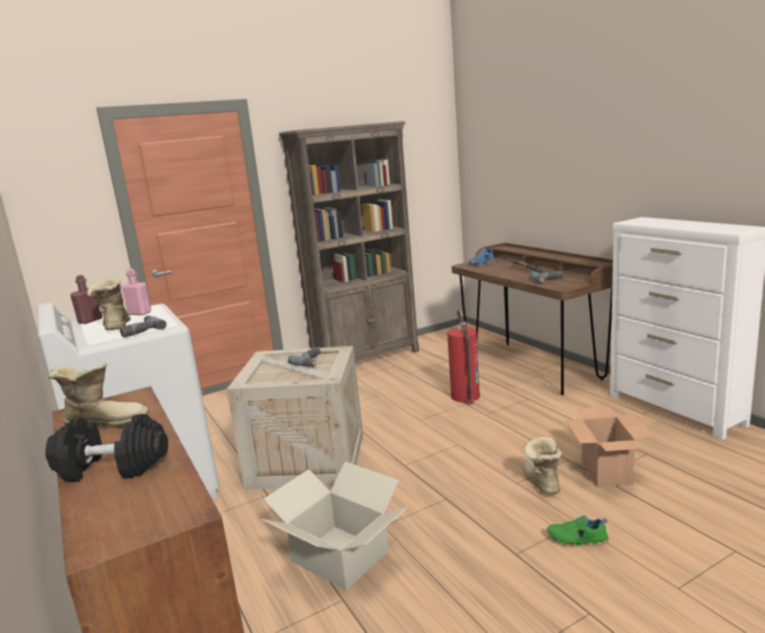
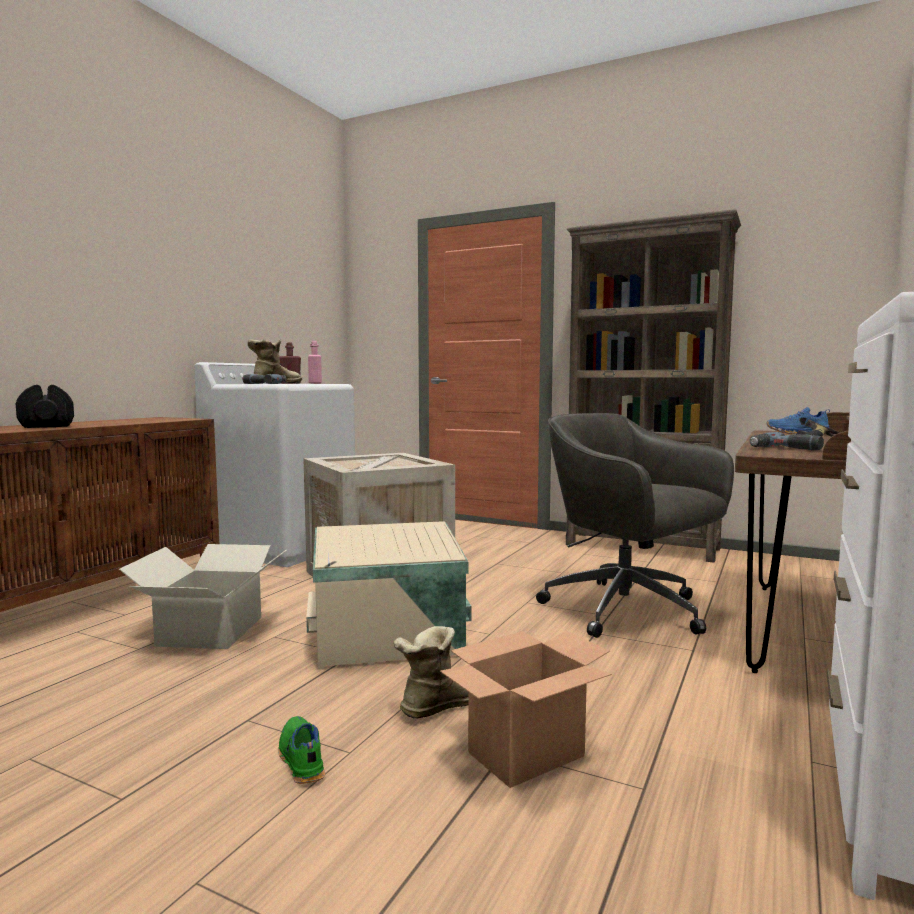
camera: 55 degrees right, 10 degrees down
(106, 422) = (134, 420): boot -> none
(312, 361) = (395, 463): power drill -> none
(434, 480) = (389, 639): none -> beige storage box
(465, 396) = (628, 611): fire extinguisher -> grey office chair

